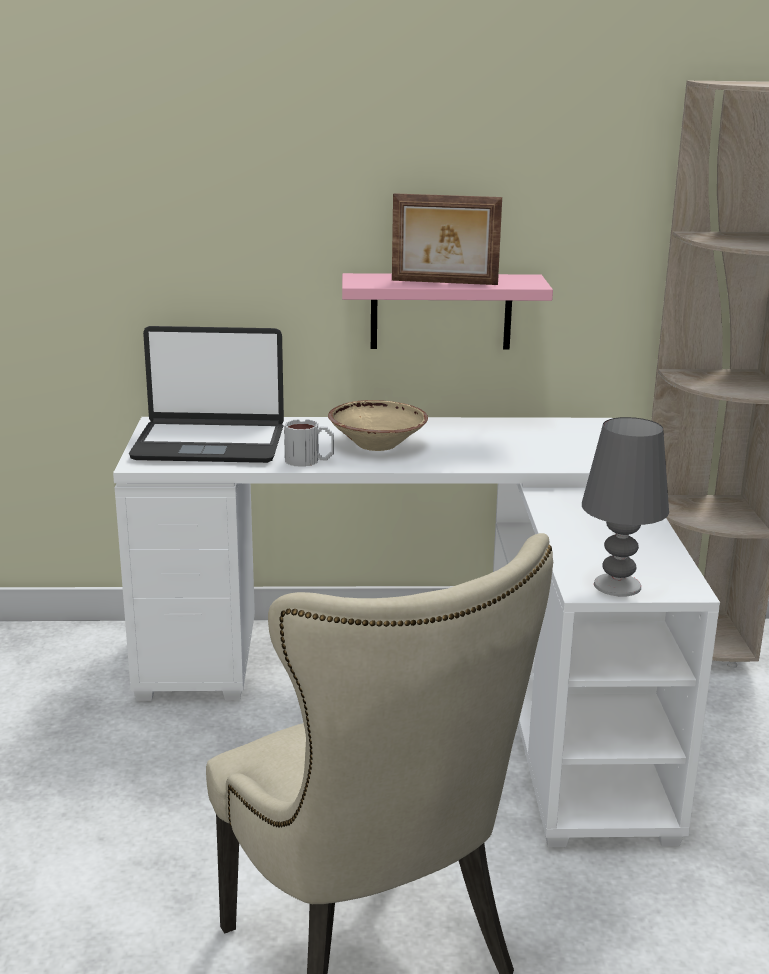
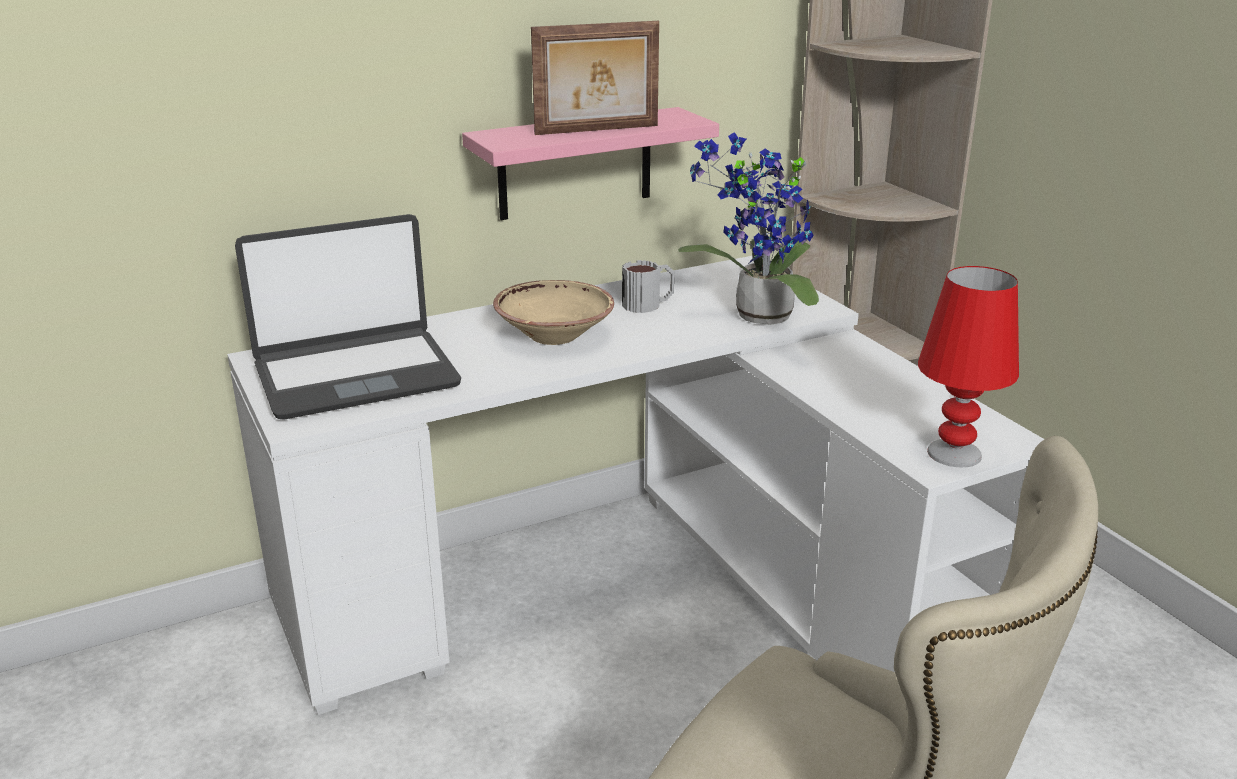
camera: 25 degrees left, 5 degrees up
(309, 461) = (500, 373): mug -> mug (648, 304)
(555, 460) = (757, 317): none -> potted plant
(618, 585) = (954, 453): grey table lamp -> red table lamp

